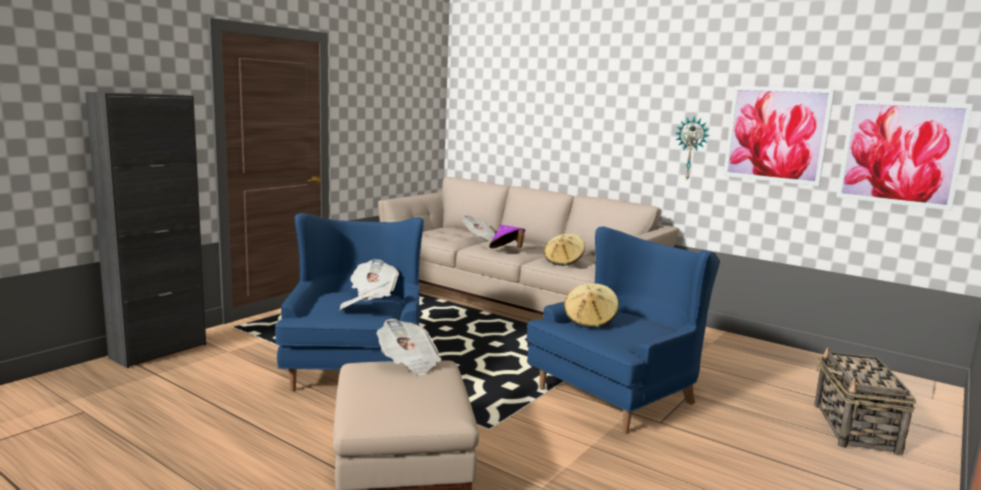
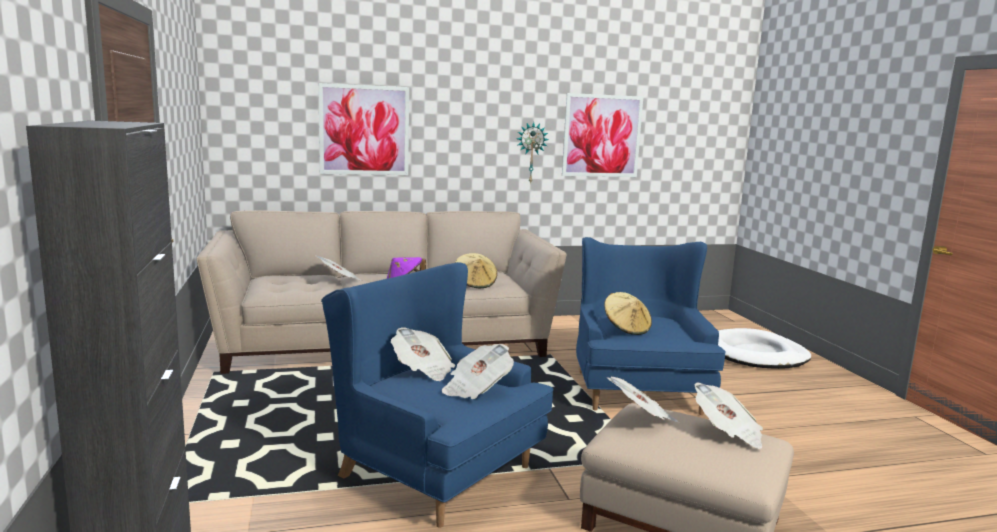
camera: 50 degrees left, 0 degrees up
(430, 396) = (728, 433): none -> newspaper
(855, 429) = (755, 354): basket -> white dog bed
(900, 153) = (686, 146): picture -> picture (364, 130)

